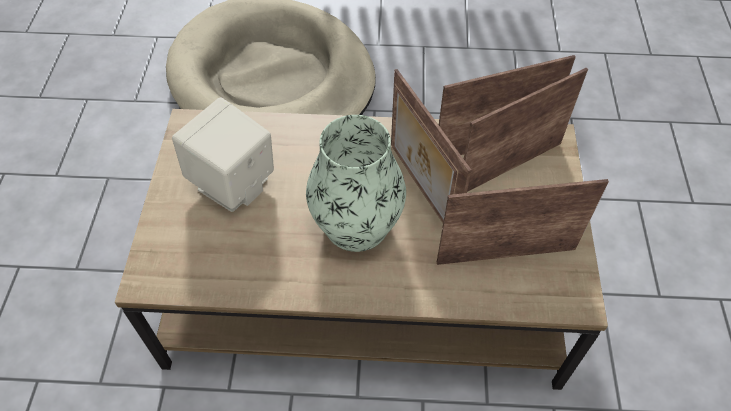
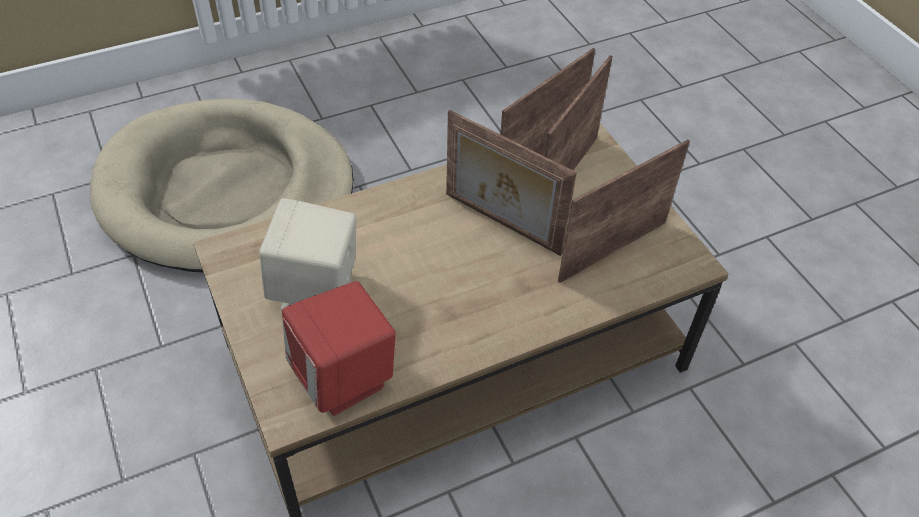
camera: 30 degrees left, 5 degrees down
(206, 268) = (344, 378): none -> red speaker
(357, 224) = (463, 278): vase -> none

